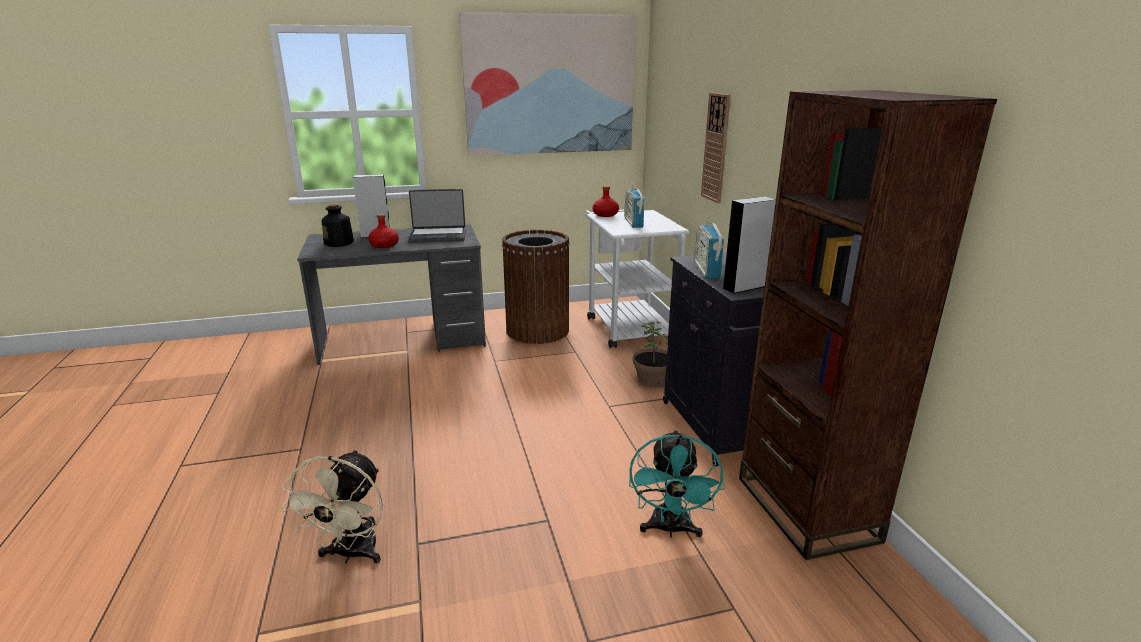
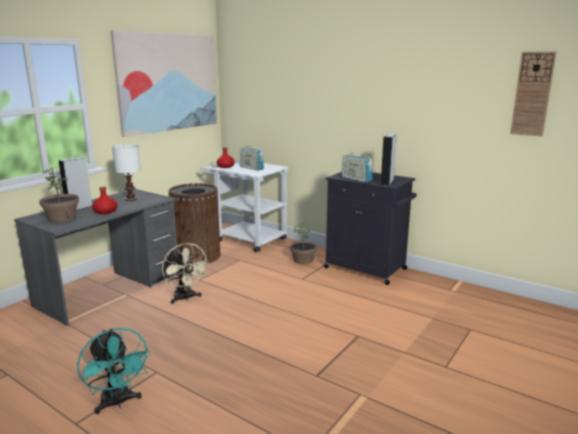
camera: 40 degrees left, 5 degrees down
(339, 243) = (62, 218): bottle -> potted plant
(351, 554) = (292, 397): beige fan -> beige fan (185, 298)
(438, 236) = (131, 199): laptop -> white table lamp
(670, 529) = (409, 315): turquoise fan -> turquoise fan (118, 403)
(716, 148) = (308, 114): wall clock -> wall clock (532, 94)
(806, 509) = (440, 286): brown bookcase -> none

